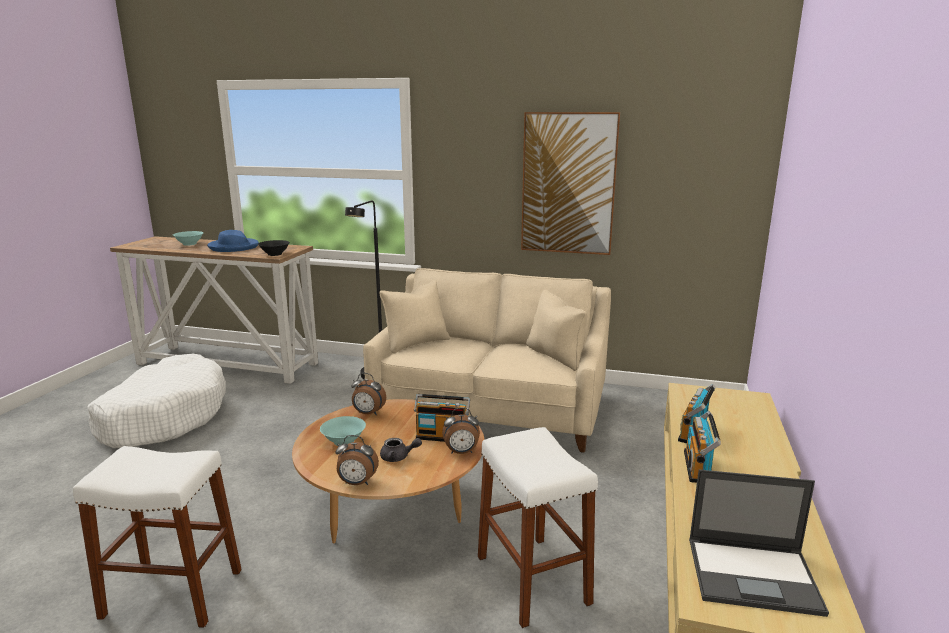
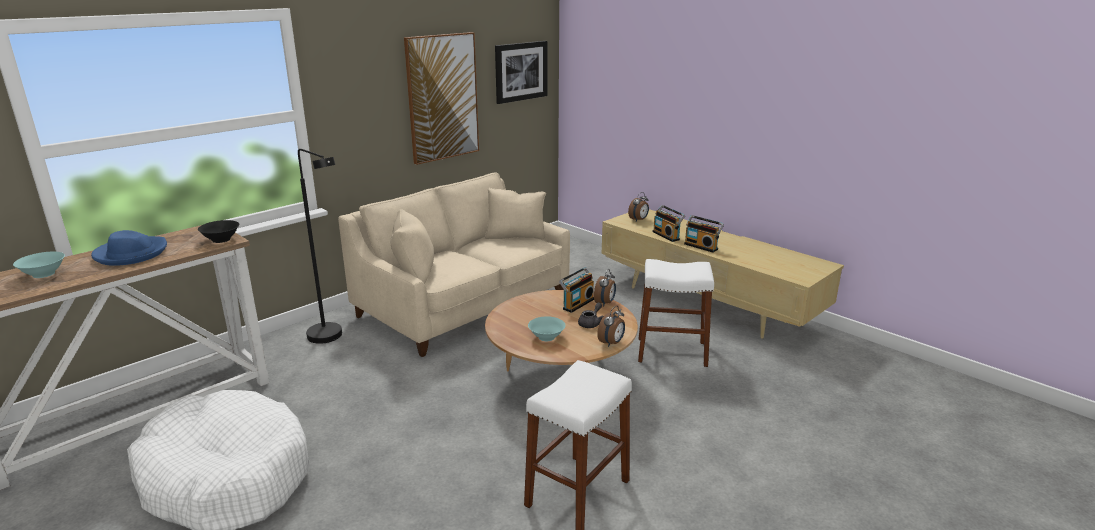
camera: 60 degrees left, 5 degrees up
(368, 413) = (511, 320): alarm clock -> alarm clock (639, 220)
(698, 169) = (521, 71): none -> picture
(754, 575) = (791, 265): laptop -> none

